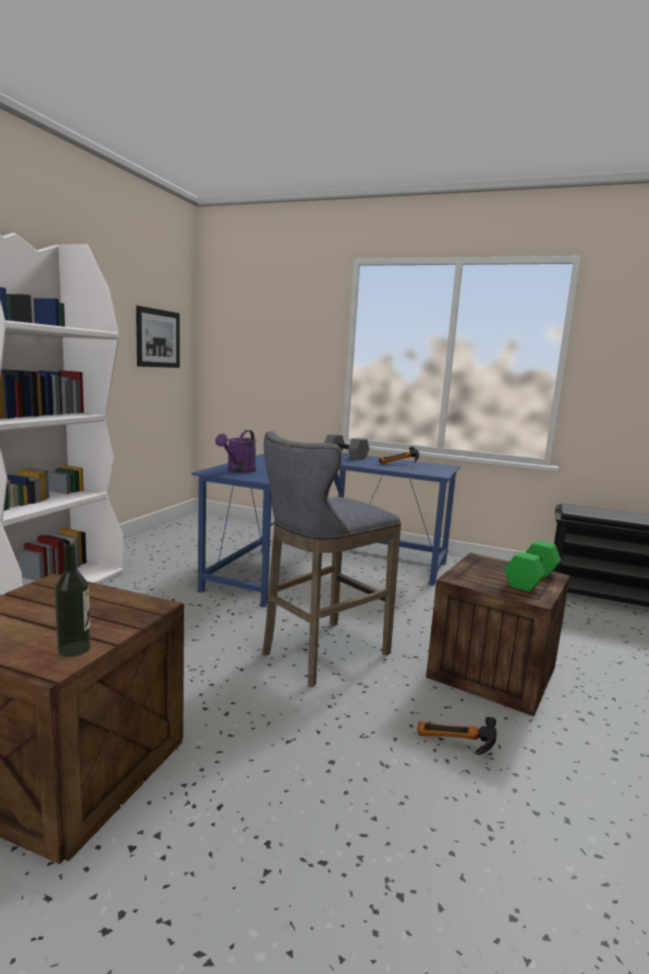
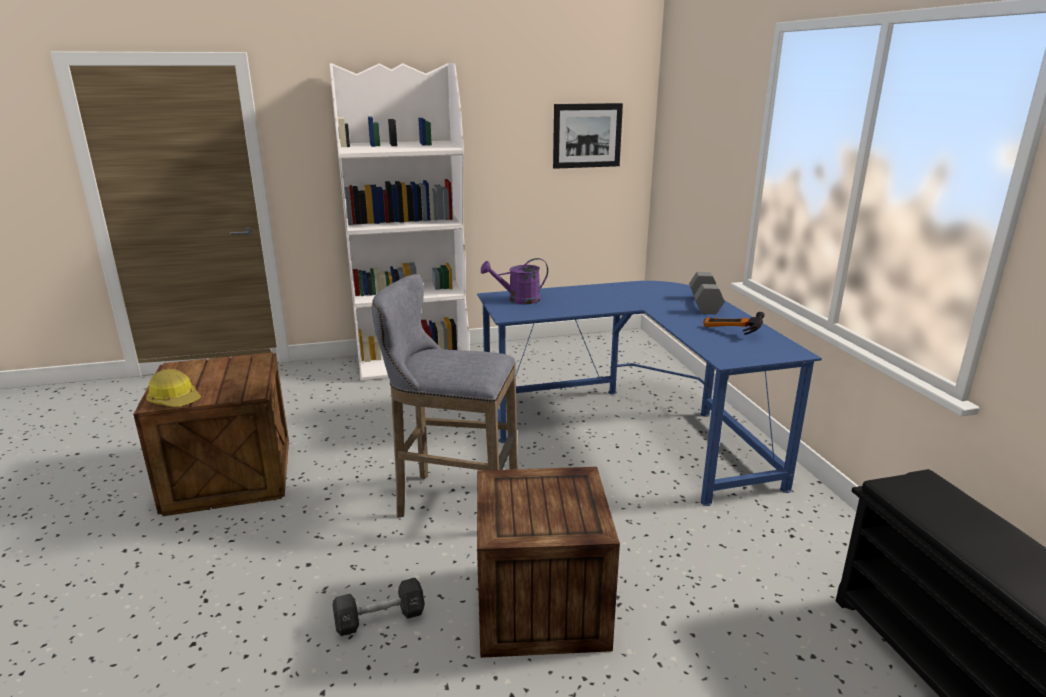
camera: 55 degrees right, 10 degrees up
(74, 649) = (175, 400): bottle -> hard hat
(454, 746) = (380, 618): hammer -> black dumbbell
(532, 580) = (557, 521): green dumbbell -> none

